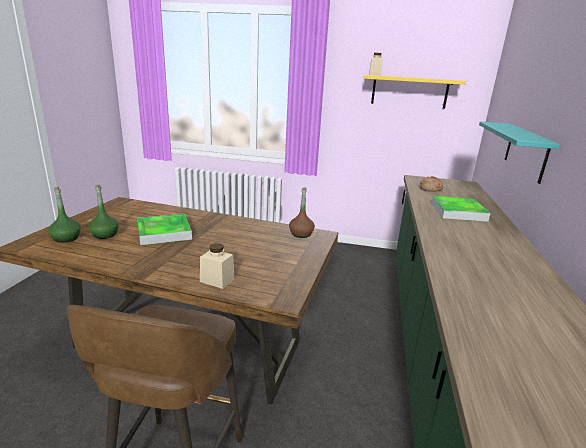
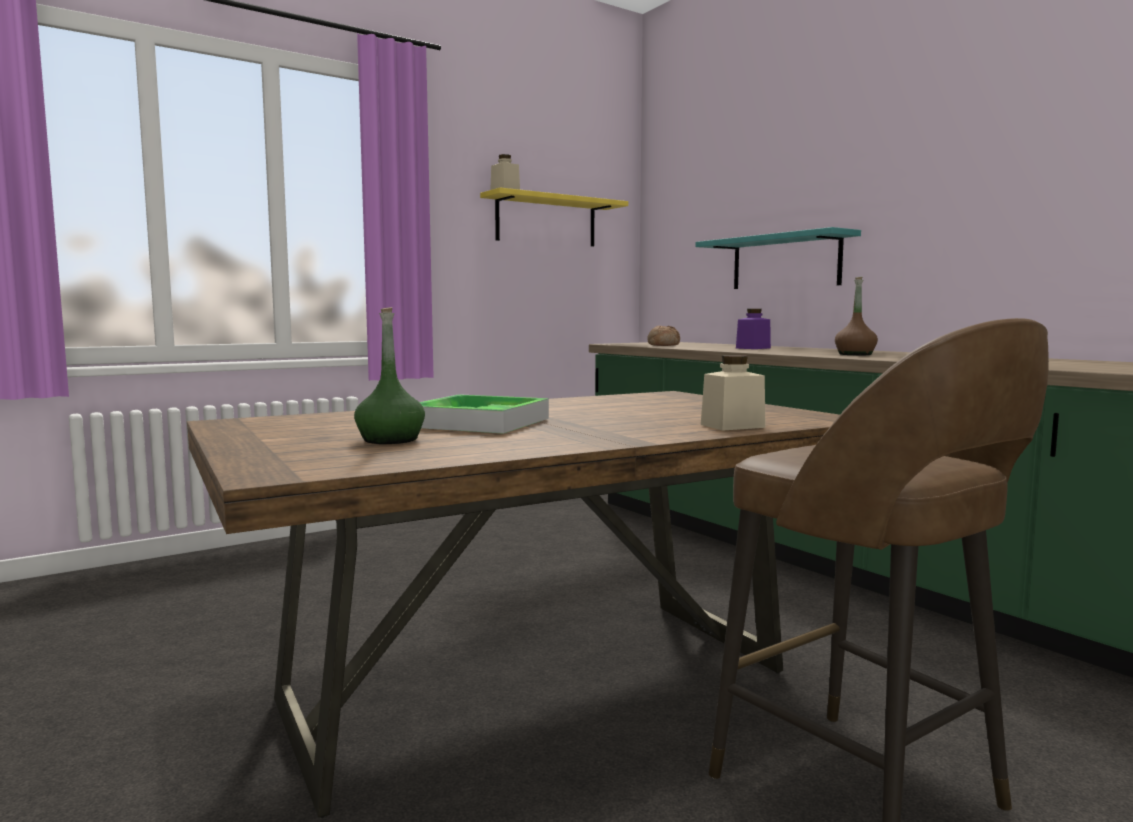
camera: 45 degrees left, 15 degrees down
(66, 238) = (332, 454): green bottle -> none
(301, 234) = (648, 396): brown bottle -> brown bottle (855, 354)
(458, 212) = (753, 348): tray -> purple jar

